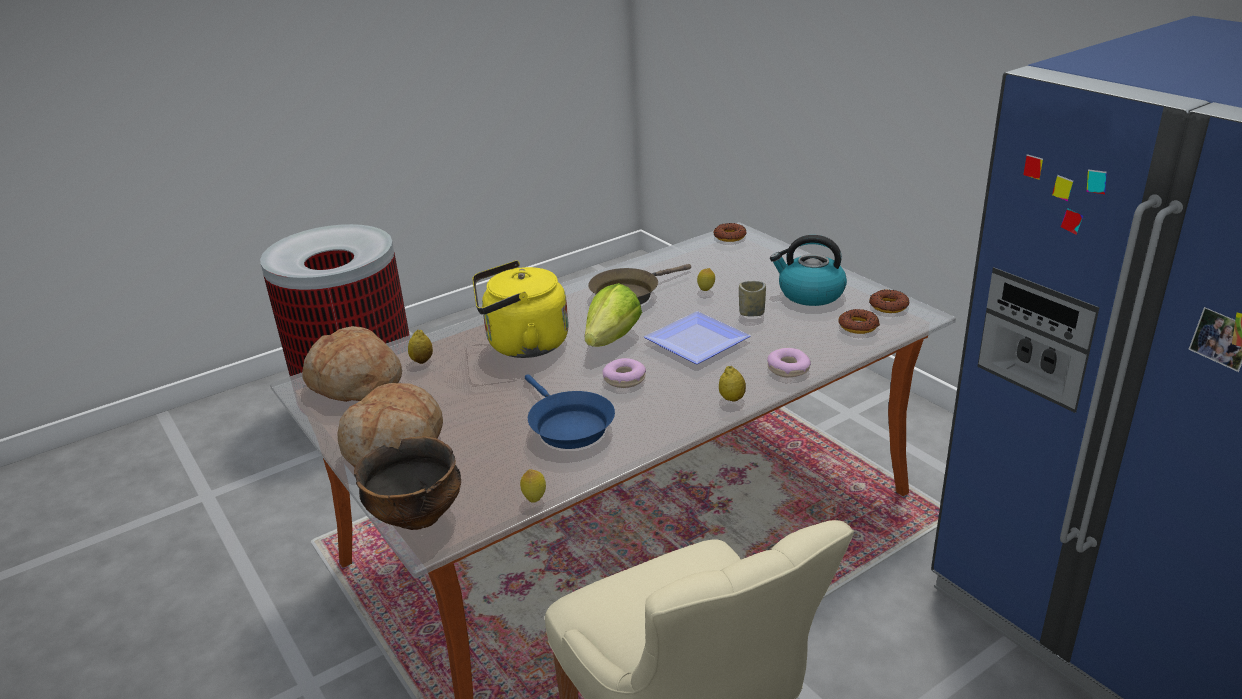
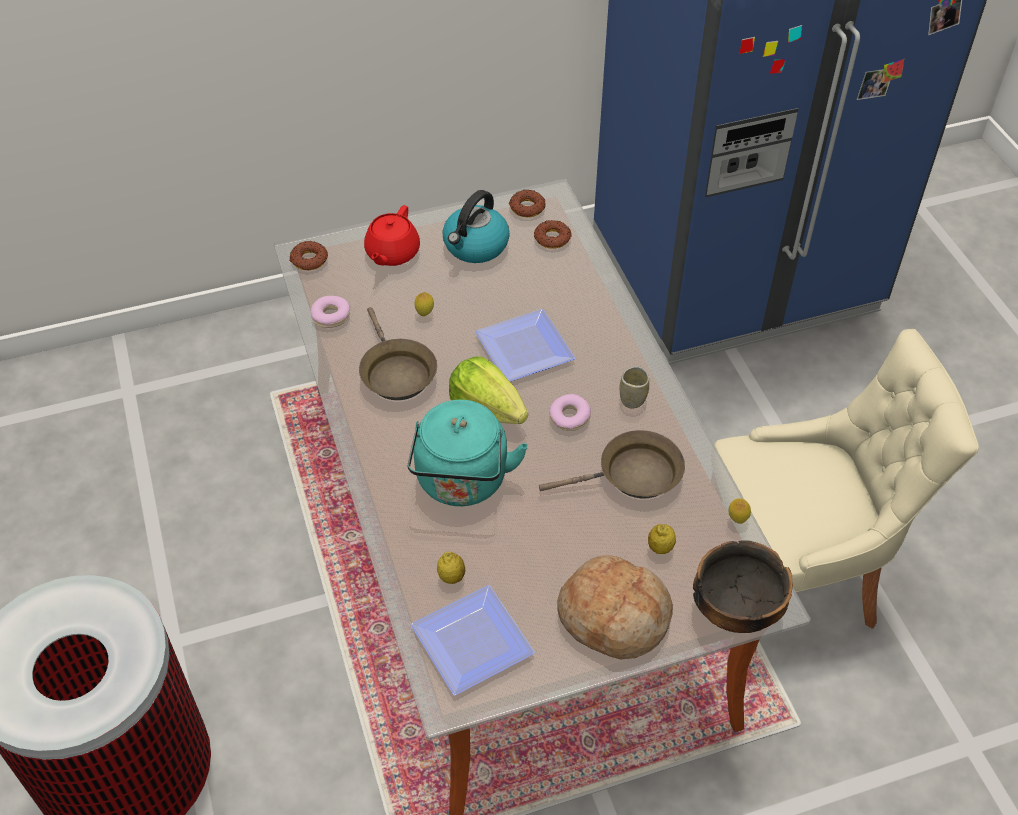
camera: 75 degrees left, 20 degrees up
(355, 382) = (471, 646): bread -> plate
(522, 345) = (462, 483): yellow kettle -> turquoise kettle
(567, 426) = (633, 475): blue frying pan -> brown frying pan
(732, 399) = (635, 354): lemon -> lemon (660, 548)
(751, 313) = (490, 296): cup -> cup (632, 399)
(766, 263) = (392, 253): none -> red teapot
(788, 369) = (603, 305): donut -> donut (331, 316)

